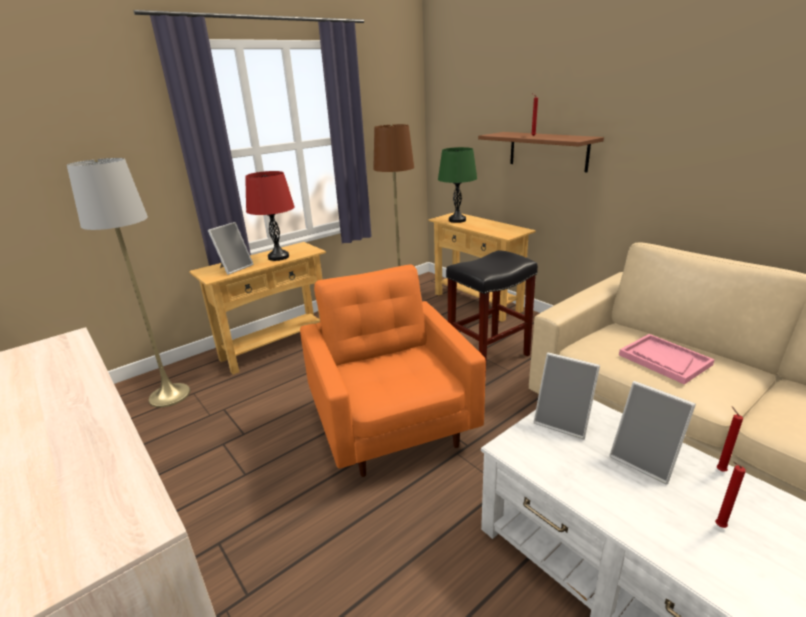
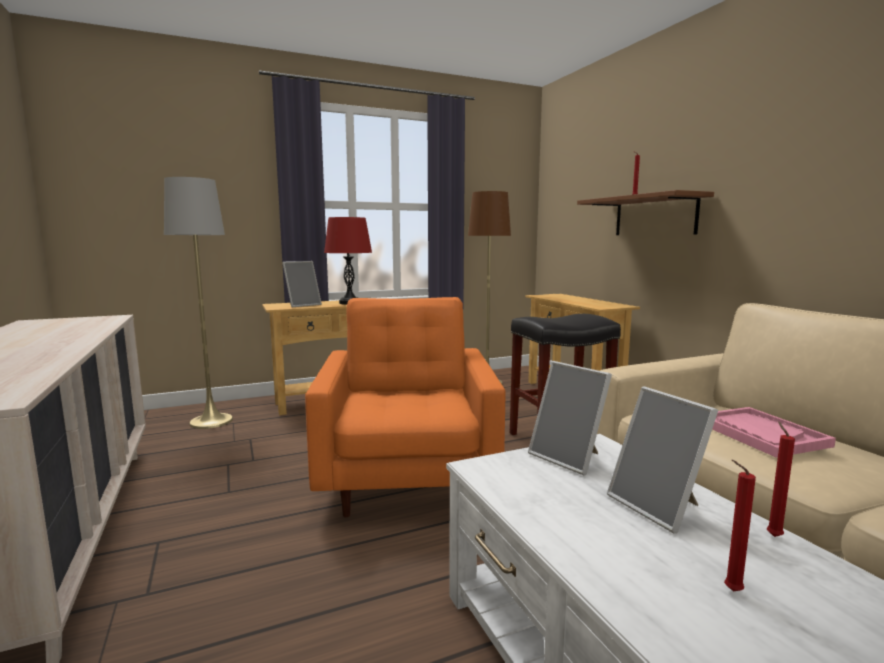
camera: 15 degrees right, 15 degrees down
(457, 220) = (555, 297): green table lamp -> none

